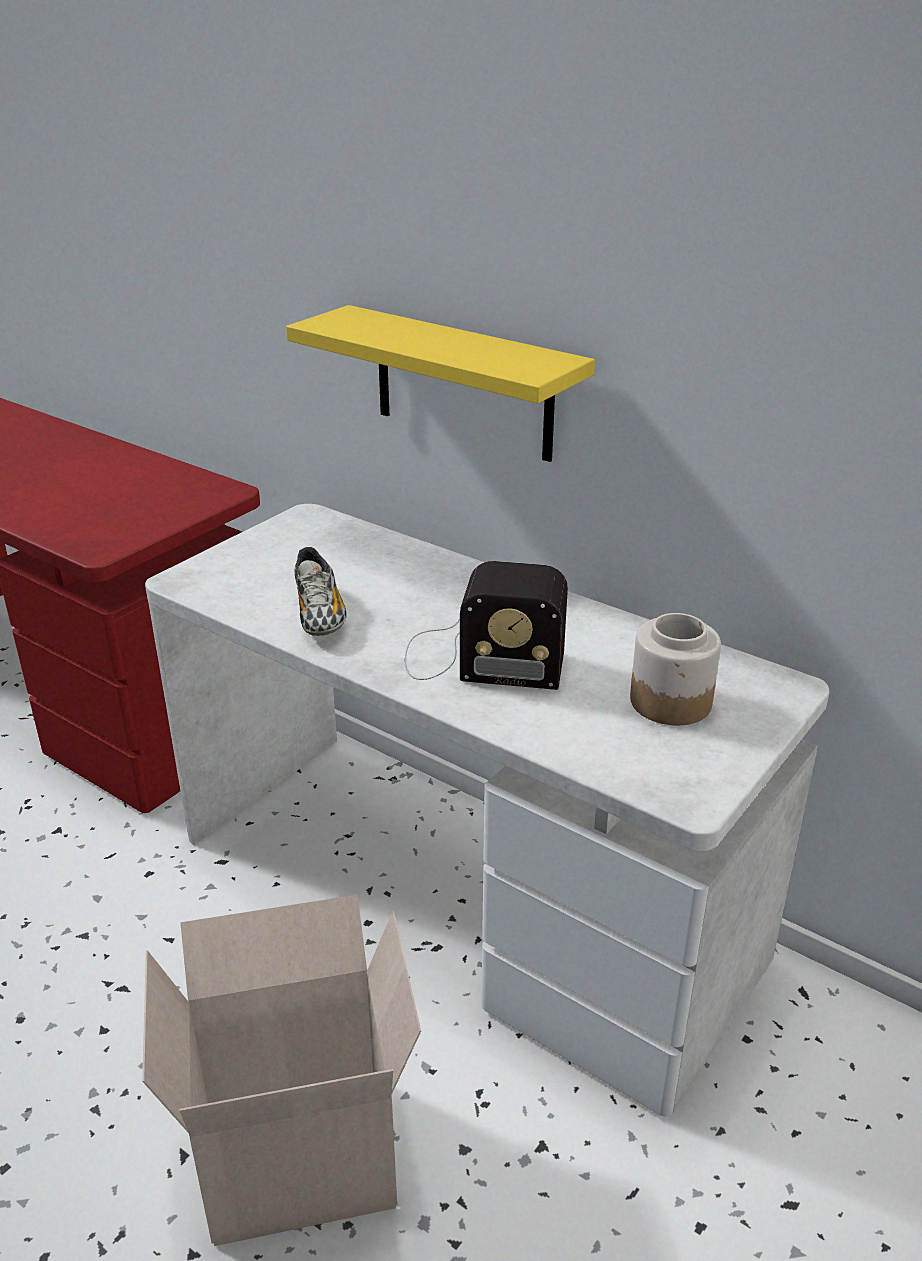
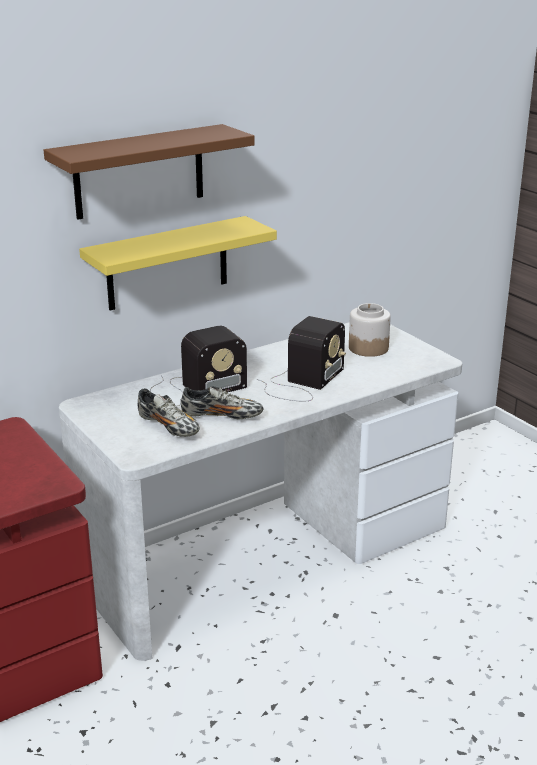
camera: 70 degrees left, 5 degrees down
(268, 584) = (169, 427): none -> shoe
(301, 1148) = (422, 645): cardboard box -> none
(396, 576) = (194, 389): none -> radio
(428, 216) = (139, 172): none -> brown shelf

